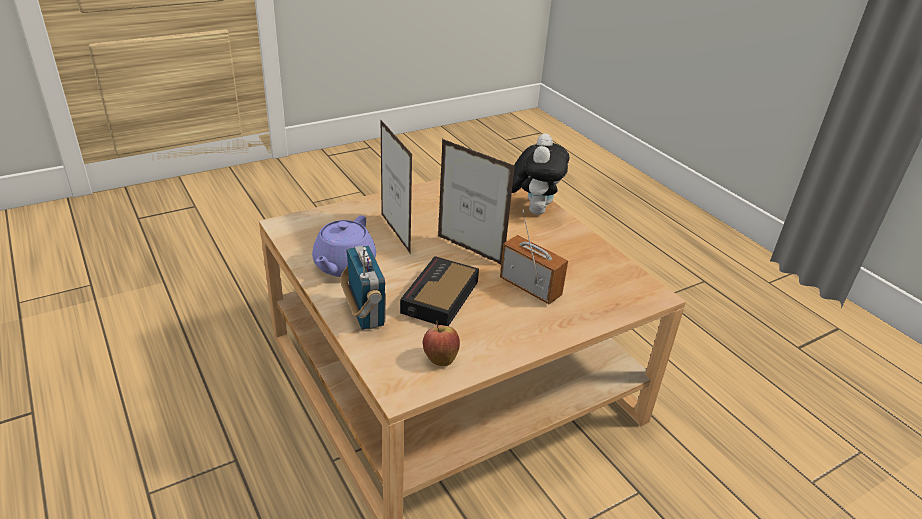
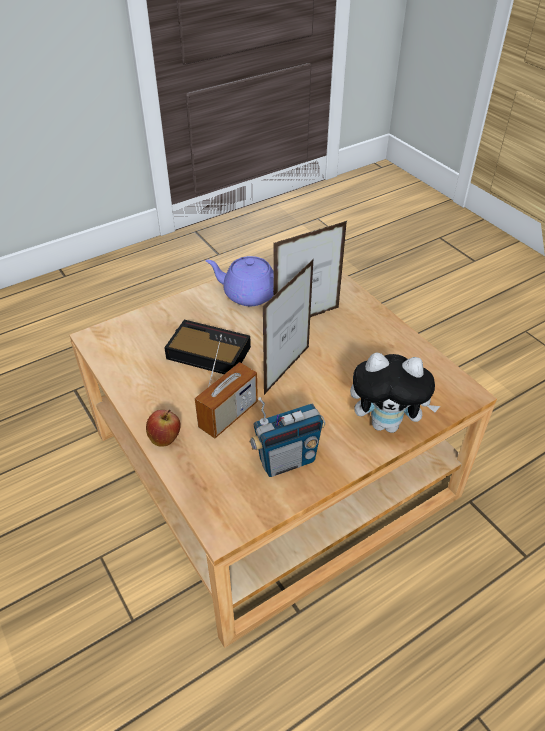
camera: 90 degrees right, 10 degrees up
(365, 314) = (183, 312): radio -> radio (286, 460)
(440, 358) = (128, 356): apple -> apple (165, 439)

